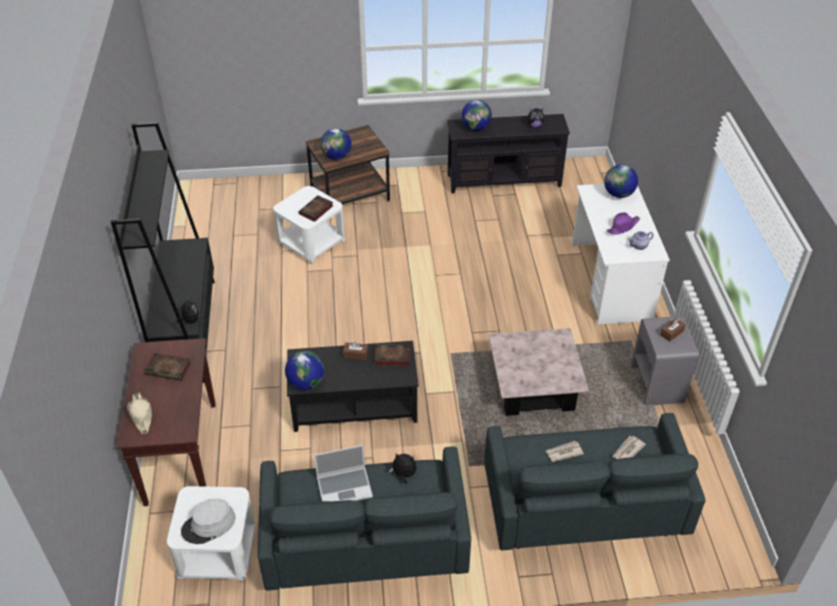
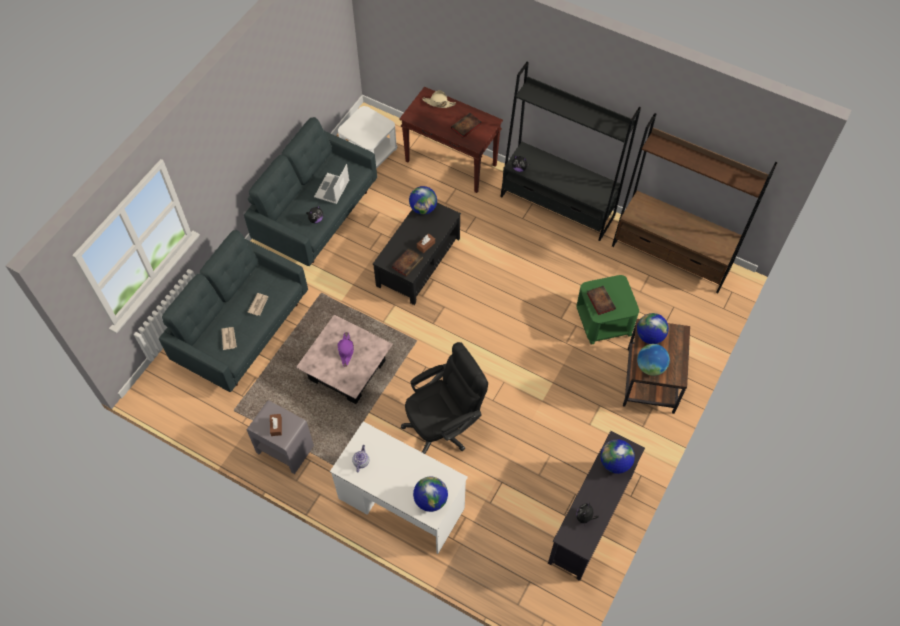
camera: 125 degrees right, 15 degrees up
(198, 230) = (671, 256): none -> brown bookcase
(209, 525) = (361, 125): grey hat -> none
(311, 243) = (603, 320): white side table -> green side table
(367, 146) = (650, 367): none -> globe
(516, 291) = (444, 426): none -> black office chair
(622, 227) = (390, 468): purple hat -> purple hat (346, 350)

